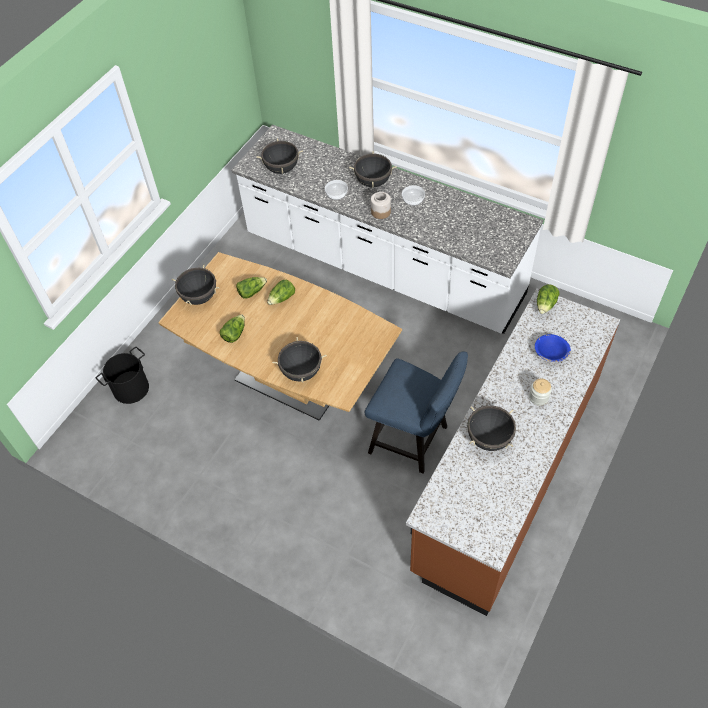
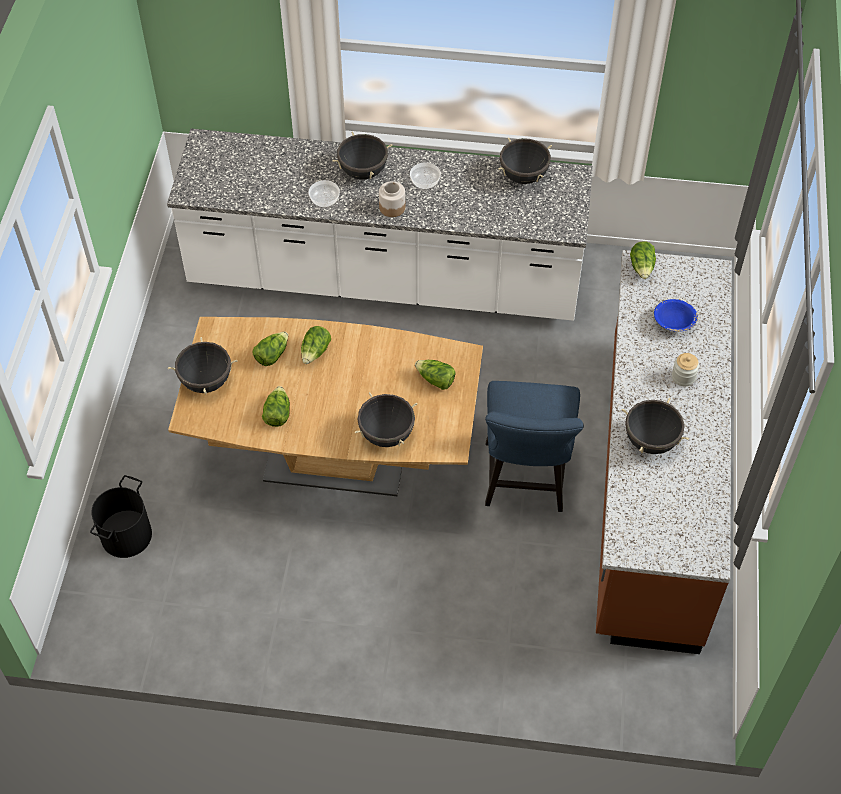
camera: 25 degrees left, 0 degrees up
(282, 169) = (235, 185): black cooking pot -> black cooking pot (523, 176)
(355, 343) = (435, 380): none -> lettuce
(414, 441) = (525, 483): blue chair -> blue chair turned 90 degrees clockwise

